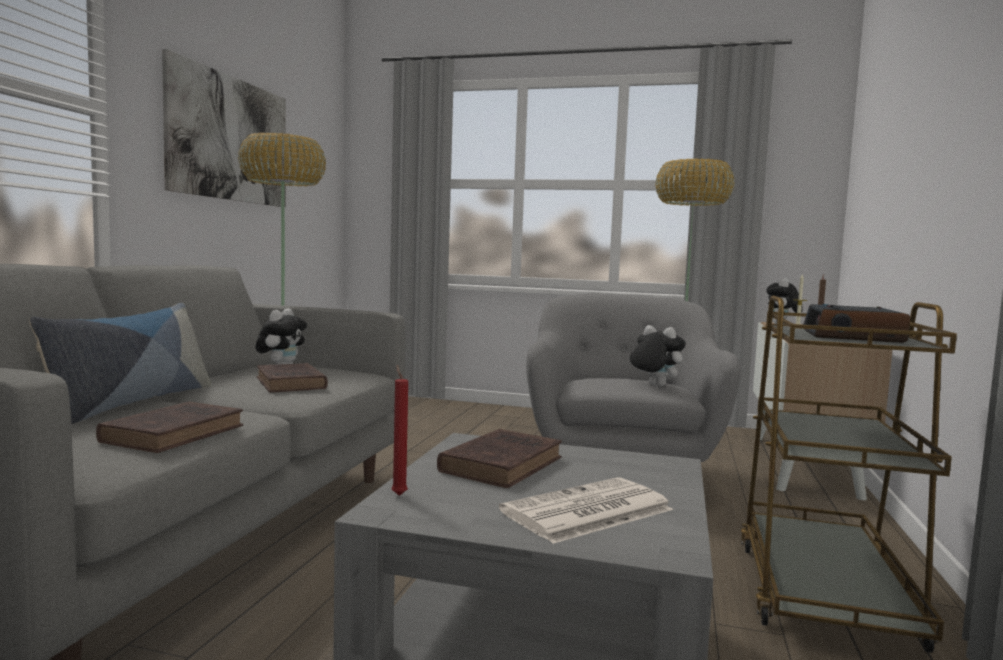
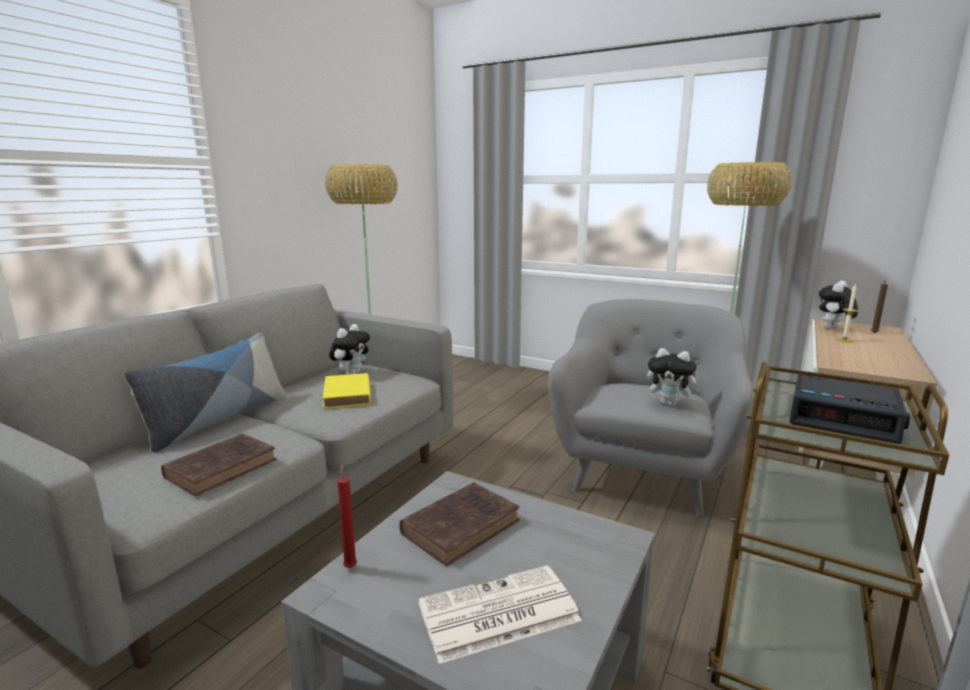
camera: 15 degrees right, 10 degrees up
(230, 139) = (325, 163): picture -> none
(291, 384) = (347, 395): brown book -> yellow book
(654, 386) = (670, 403): plush toy -> plush toy turned 150 degrees clockwise
(853, 336) = (843, 419): alarm clock -> alarm clock turned 90 degrees counterclockwise

